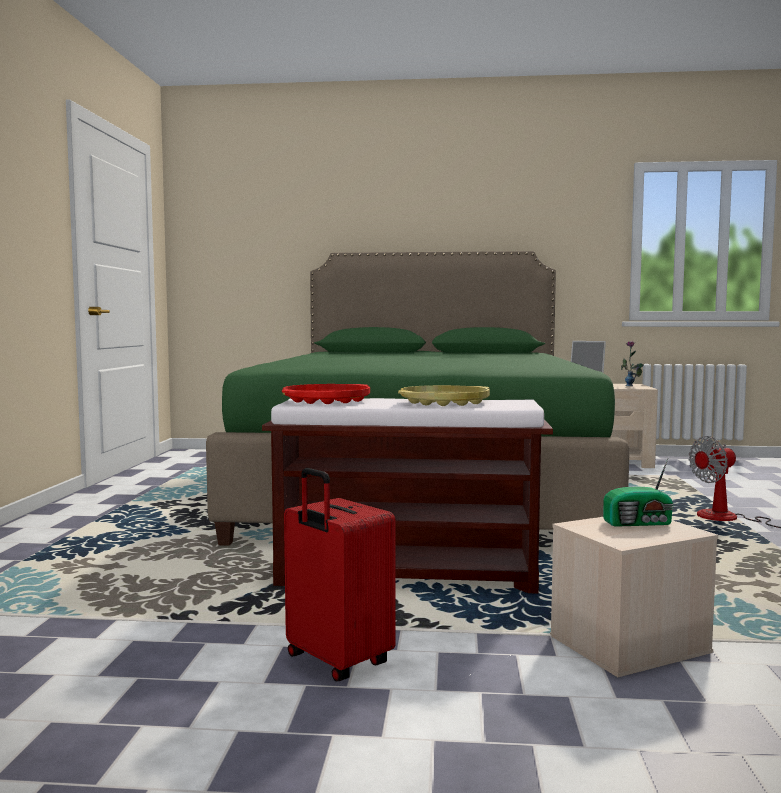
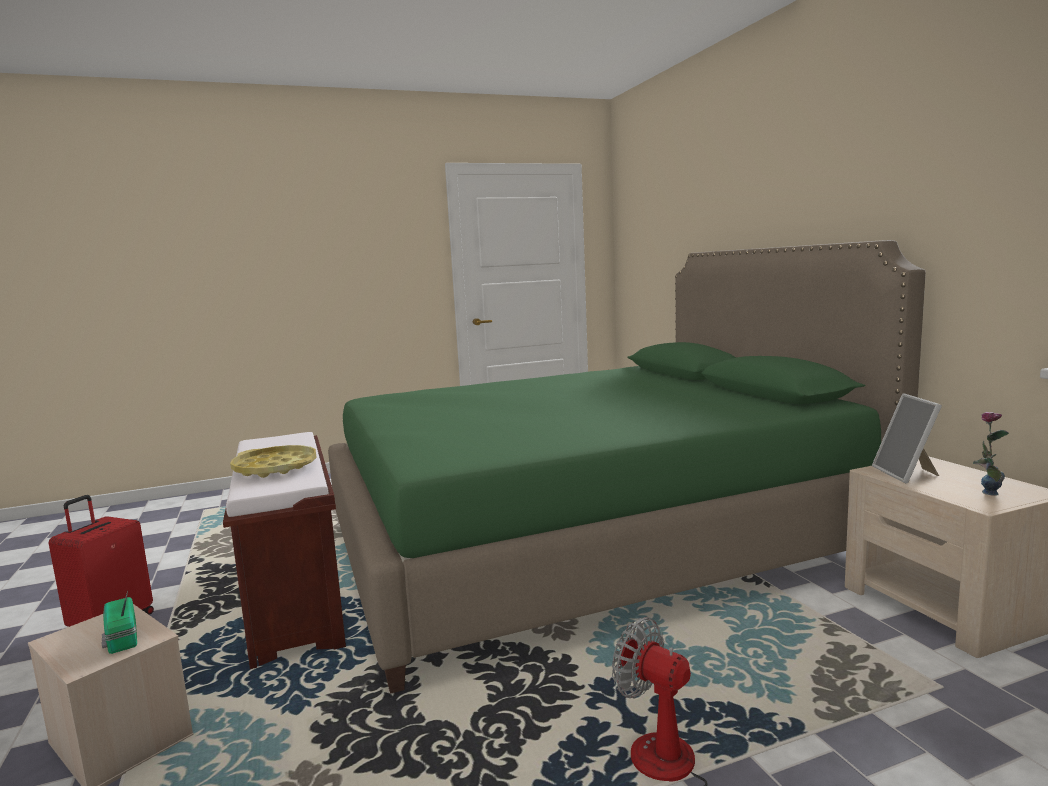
camera: 65 degrees right, 5 degrees up
(327, 401) = (278, 442): red tray -> none

